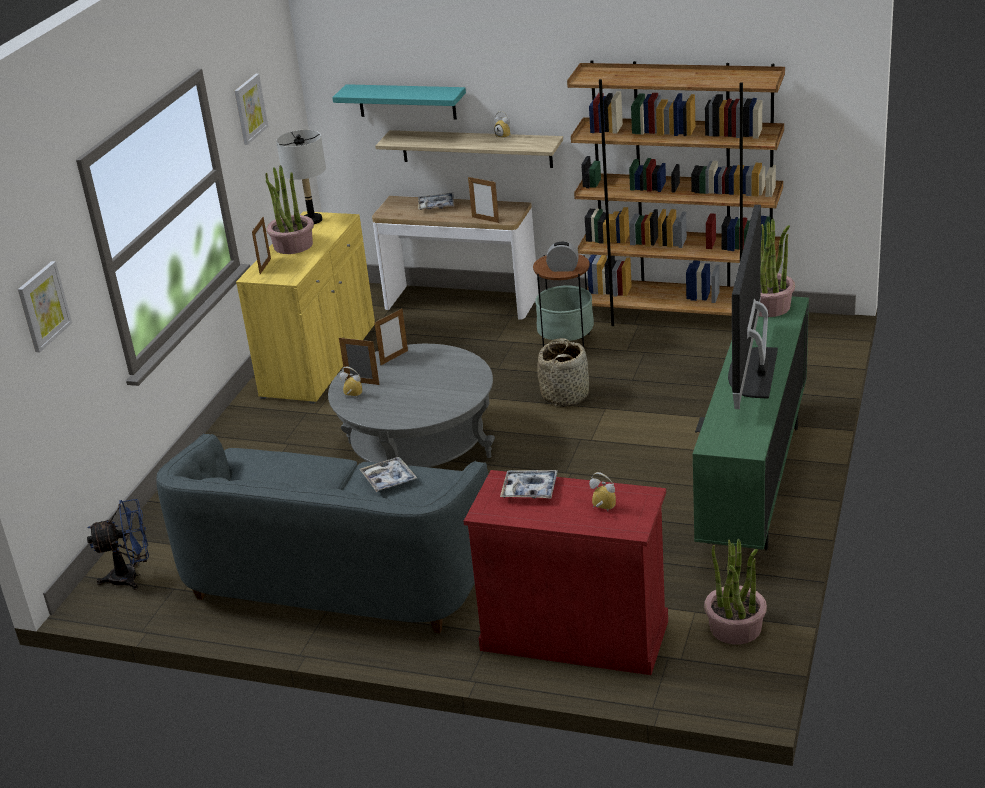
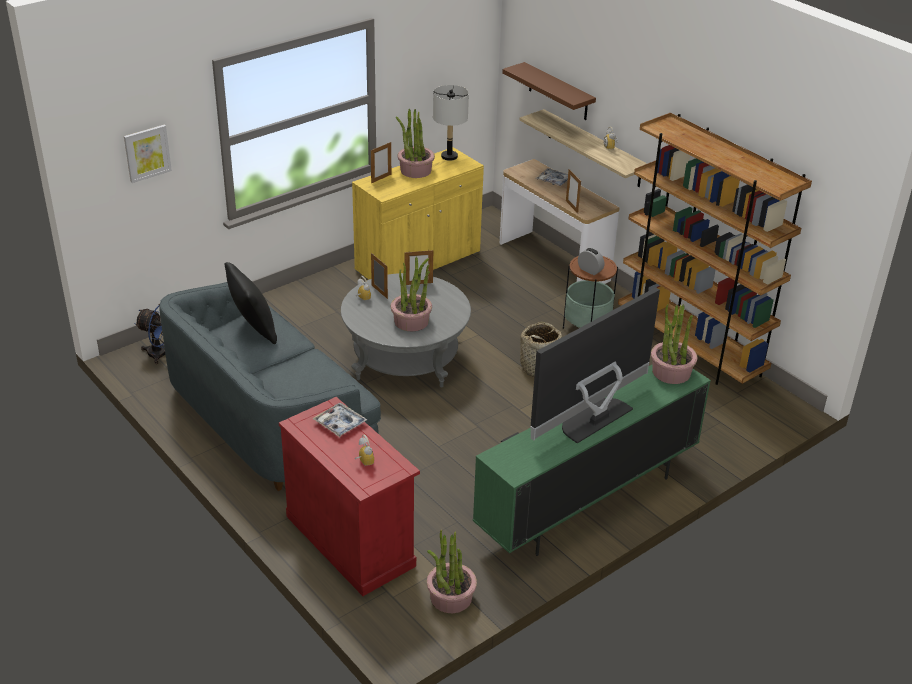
camera: 30 degrees right, 5 degrees up
(249, 109) = (425, 58): picture -> none
(271, 475) = (253, 329): none -> black pillow
(388, 479) = (311, 369): tray -> none
(406, 101) = (558, 92): turquoise shelf -> brown shelf
(433, 392) = (411, 321): none -> potted plant

